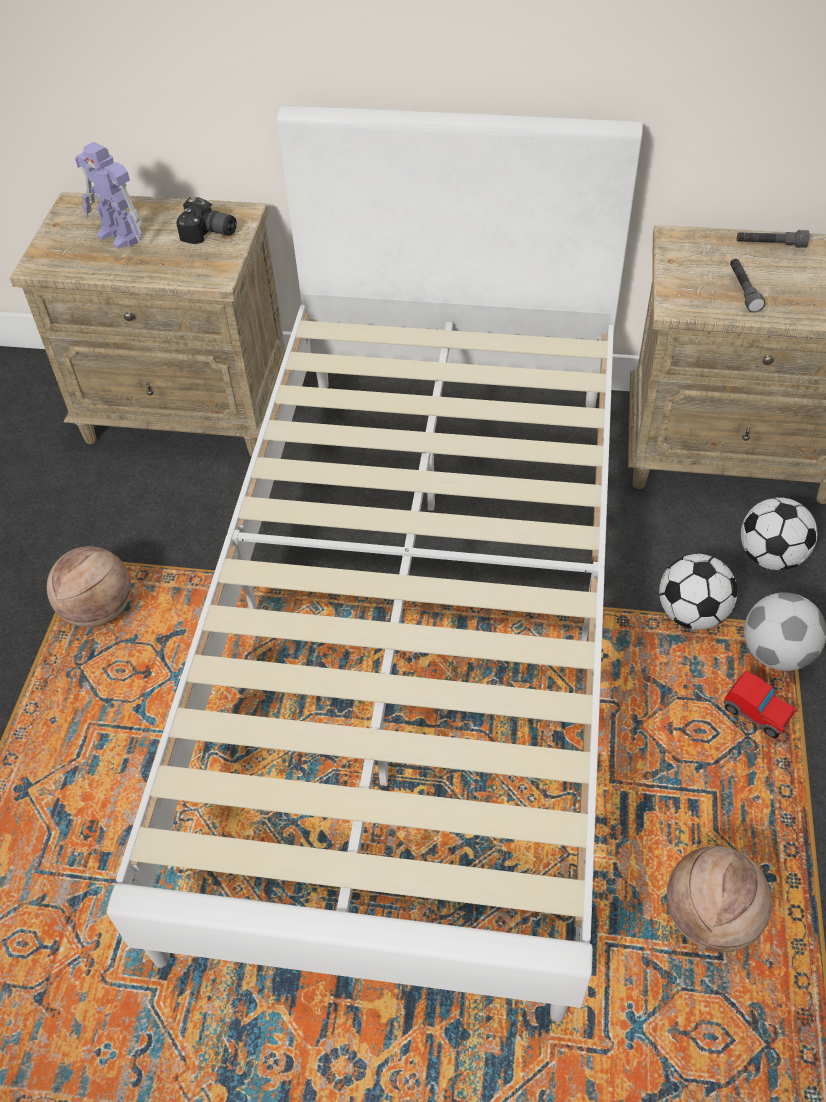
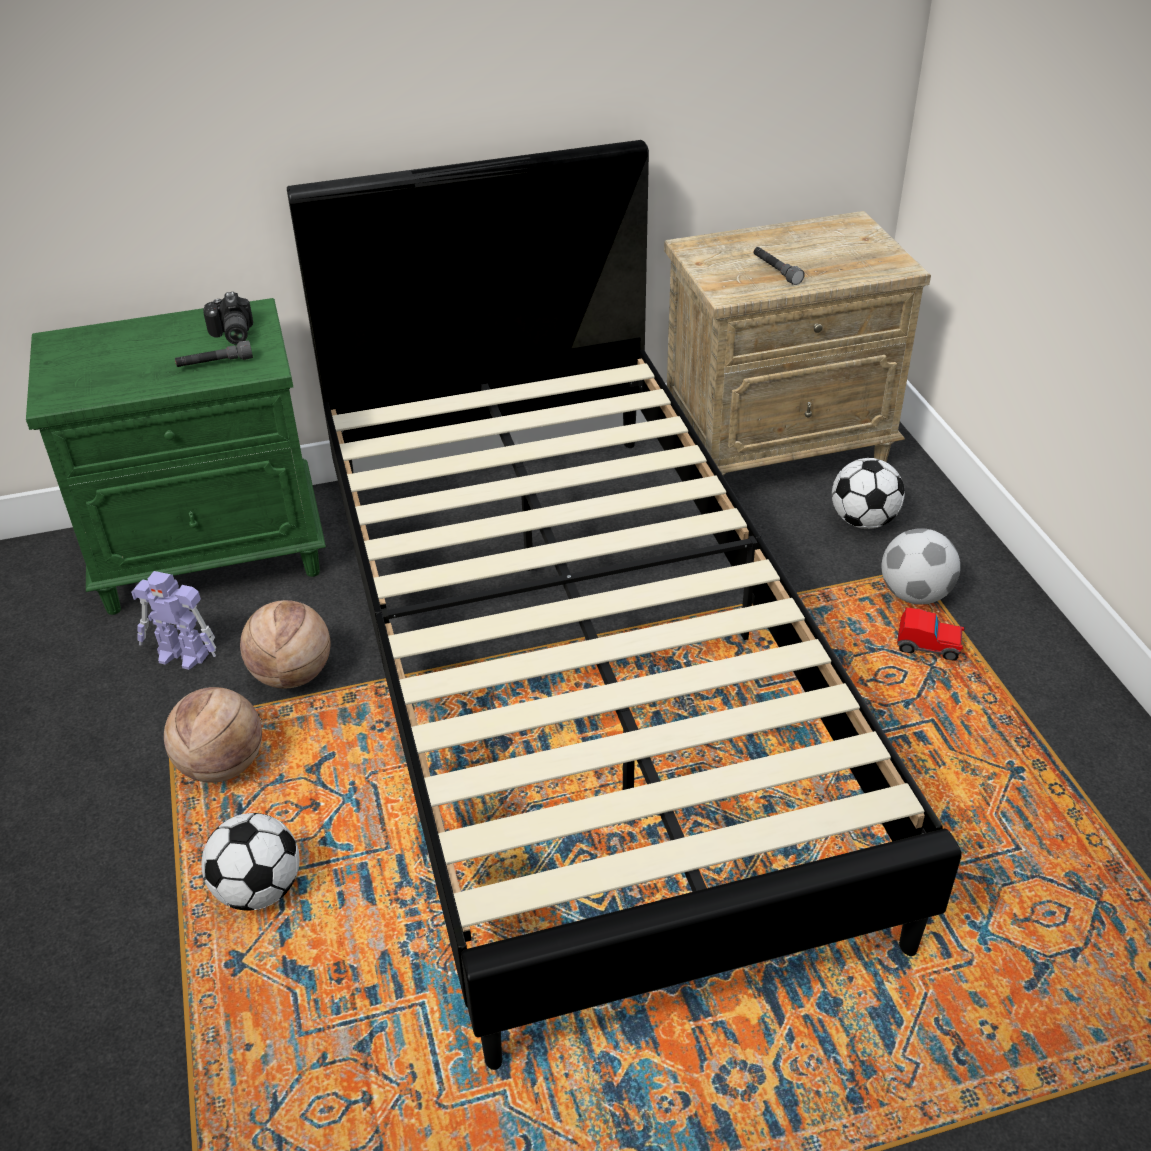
camera: 25 degrees left, 10 degrees down
(120, 236) = (132, 356): toy robot -> toy robot (184, 655)
(189, 409) = (213, 552): beige nightstand -> green nightstand
(209, 234) = (231, 335): camera -> camera turned 75 degrees clockwise
(417, 629) = (577, 676): white bed -> black bed
(691, 613) = (824, 586): football -> football (259, 889)
(709, 917) = (988, 820): basketball -> basketball (292, 675)
(770, 245) = (774, 234): grey flashlight -> grey flashlight (215, 363)

